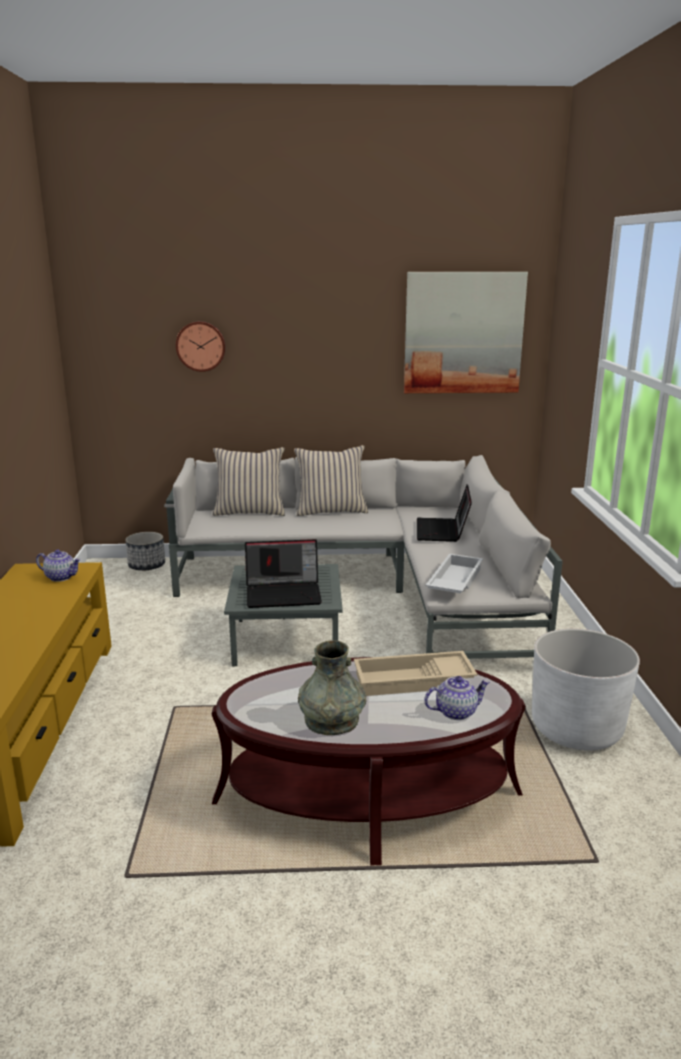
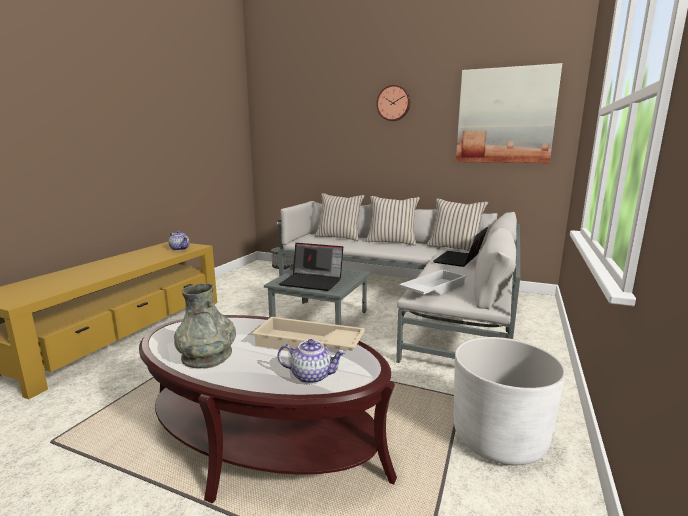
camera: 25 degrees right, 5 degrees down
(201, 346) = (324, 129): wall clock -> wall clock (393, 103)
(417, 510) = (454, 248): none -> beige pillow

